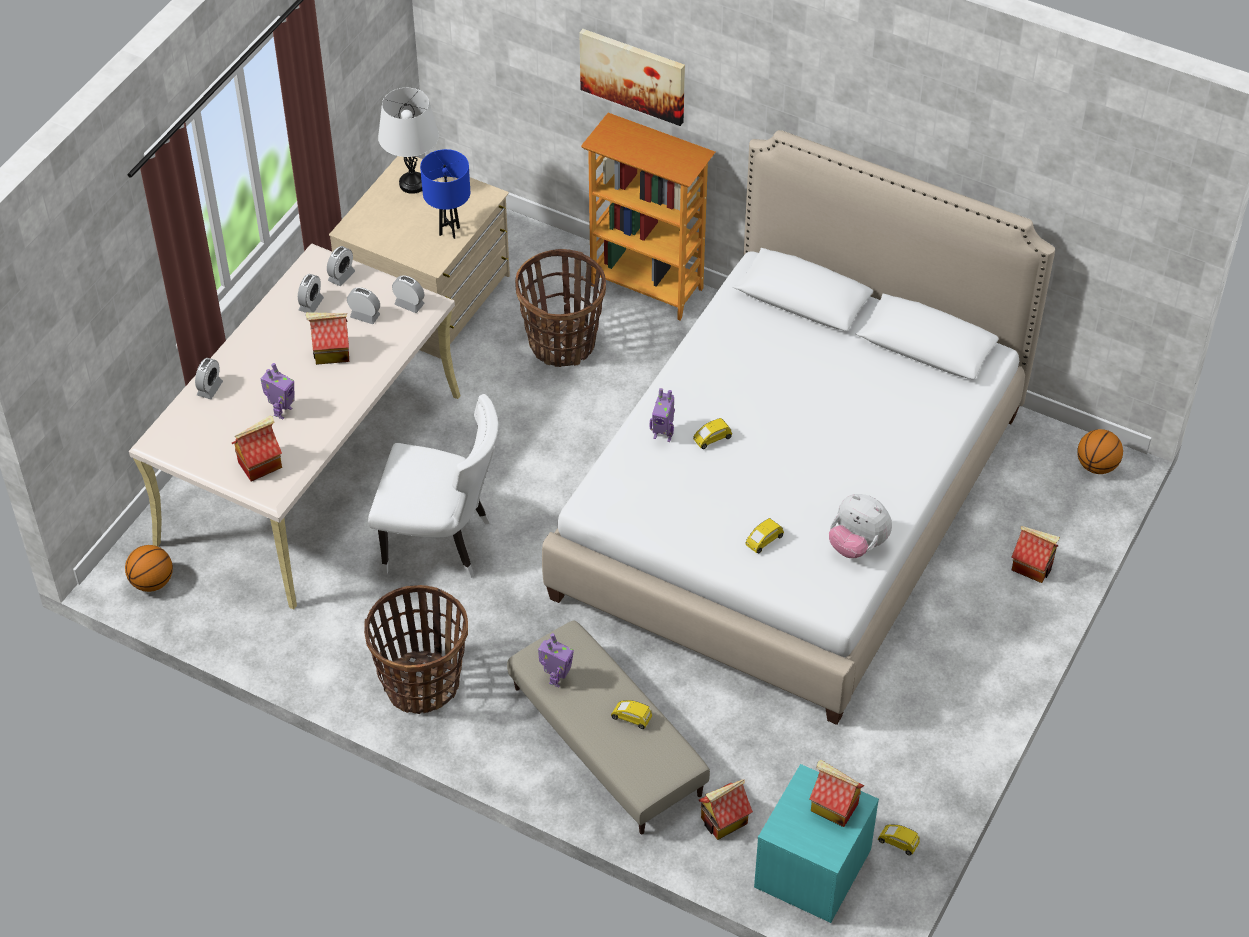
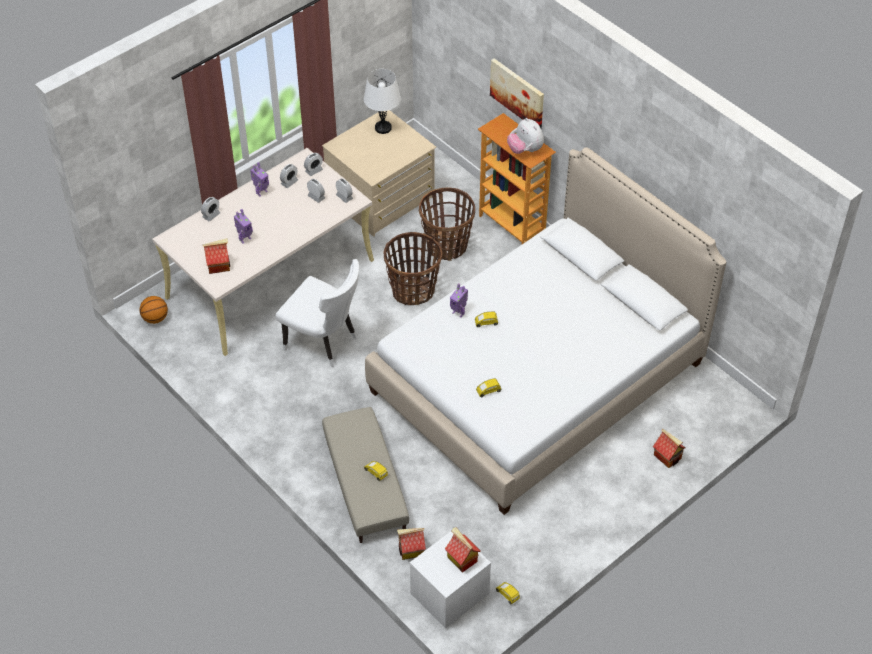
camera: 20 degrees right, 0 degrees up
(331, 353) = (287, 213): toy house -> none
(422, 683) = (276, 419): basket -> basket (413, 290)
(449, 231) = (391, 161): blue table lamp -> none
(556, 678) = (344, 437): toy robot -> toy robot (261, 192)
(812, 869) = (449, 594): turquoise nightstand -> white nightstand
(857, 545) = (543, 409): plush toy -> plush toy (525, 150)
(1096, 466) = (737, 407): basketball -> none

